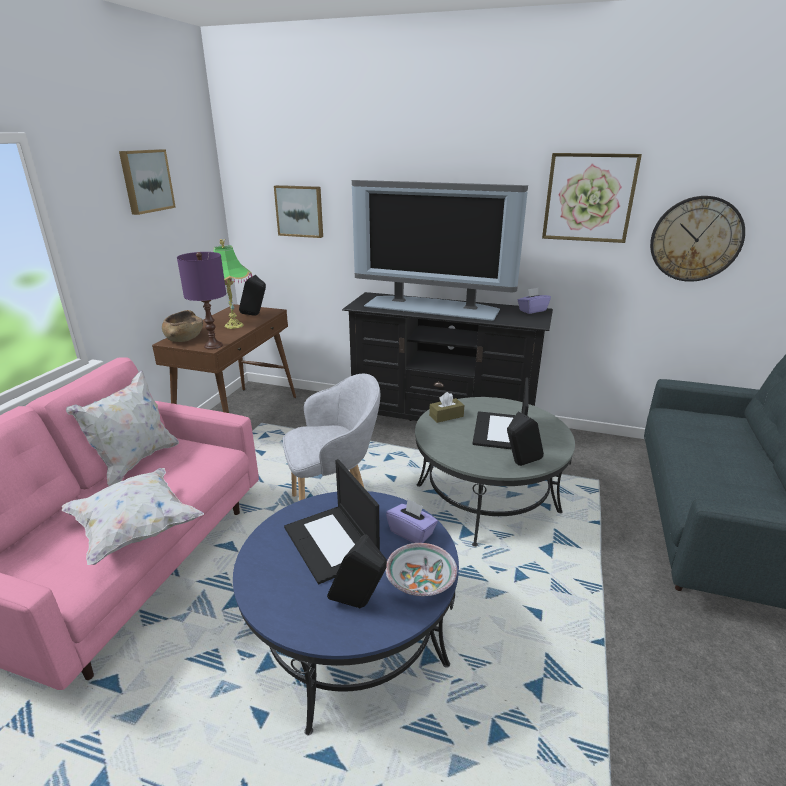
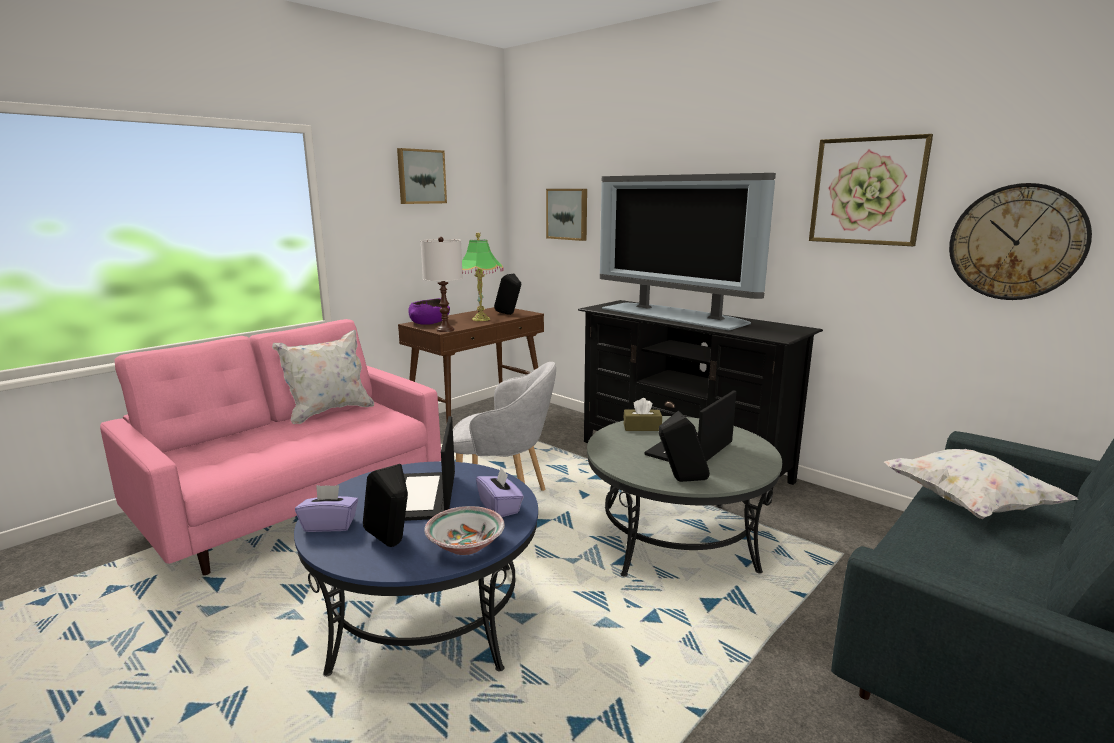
camera: 25 degrees right, 10 degrees down
(136, 530) = (282, 454): white pillow -> white pillow (967, 504)
(184, 337) = (429, 322): brown bowl -> purple bowl
(213, 346) = (445, 330): purple table lamp -> white table lamp
(532, 310) = (792, 328): purple tissue box -> purple tissue box (330, 525)

